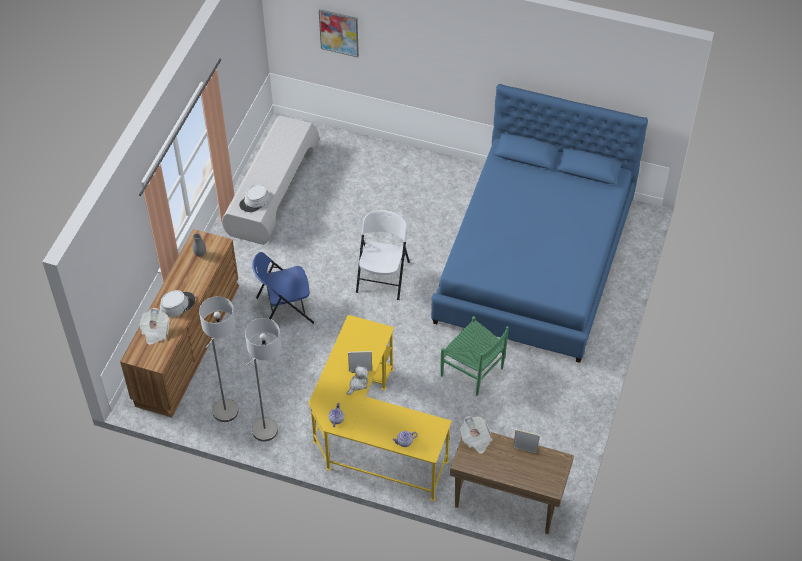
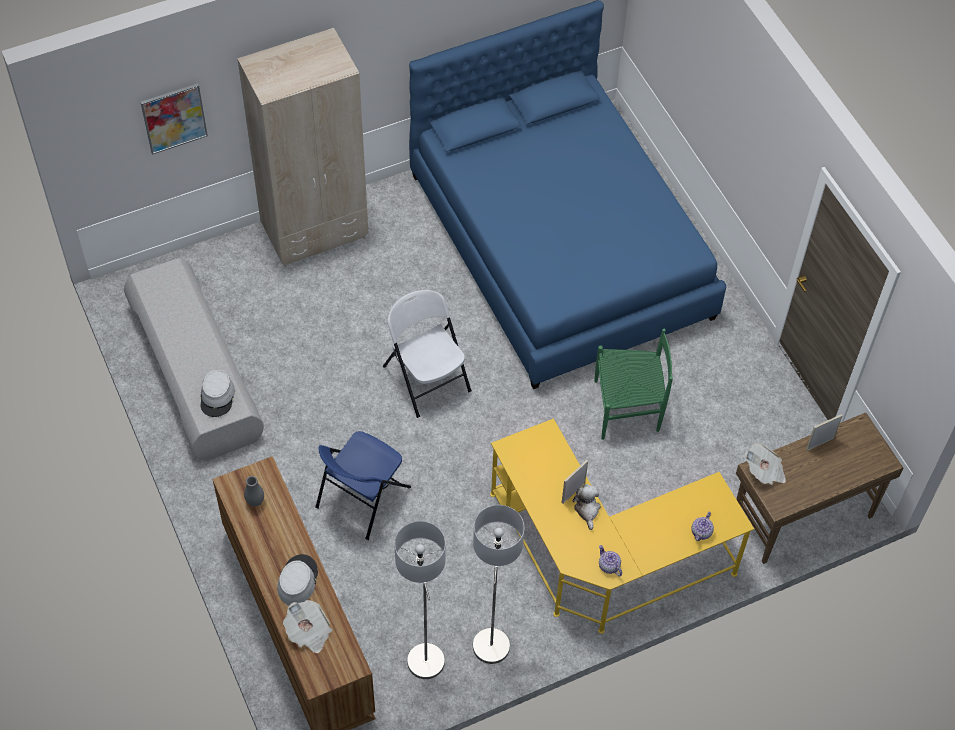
camera: 45 degrees left, 5 degrees up
(409, 164) = (316, 232): none -> beige wardrobe

